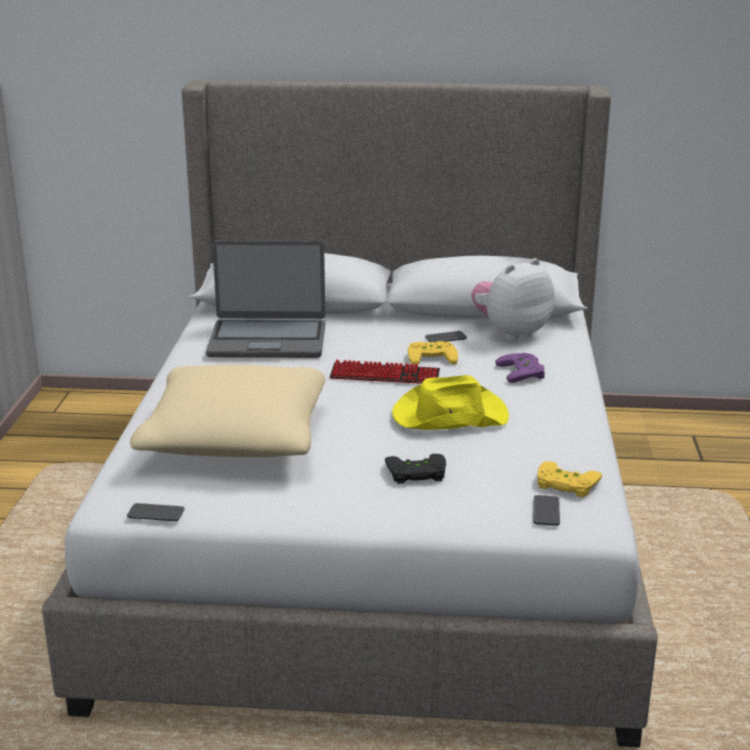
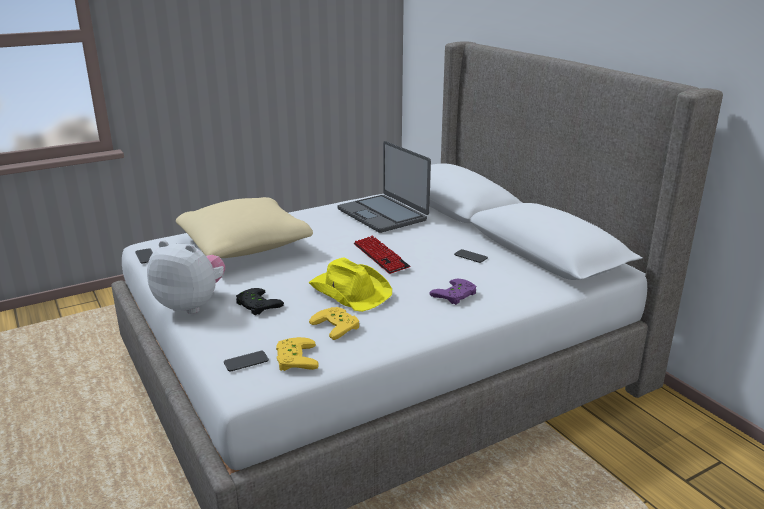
camera: 55 degrees right, 0 degrees up
(431, 356) = (434, 261): yellow game controller -> yellow game controller (338, 325)
(511, 332) = (517, 273): plush toy -> plush toy (191, 305)

